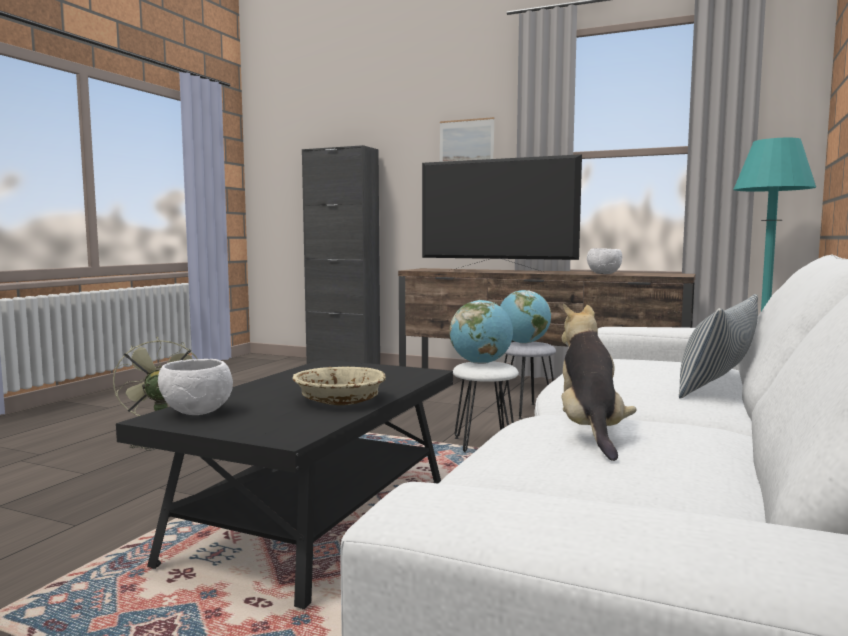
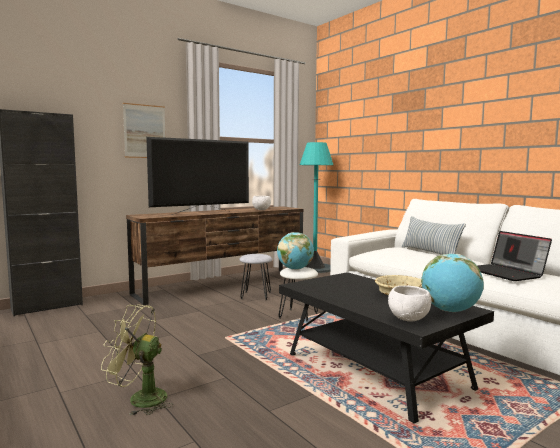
camera: 60 degrees left, 0 degrees up
(523, 343) = (254, 255): globe -> globe (450, 311)
(590, 431) = (507, 273): plush toy -> laptop

